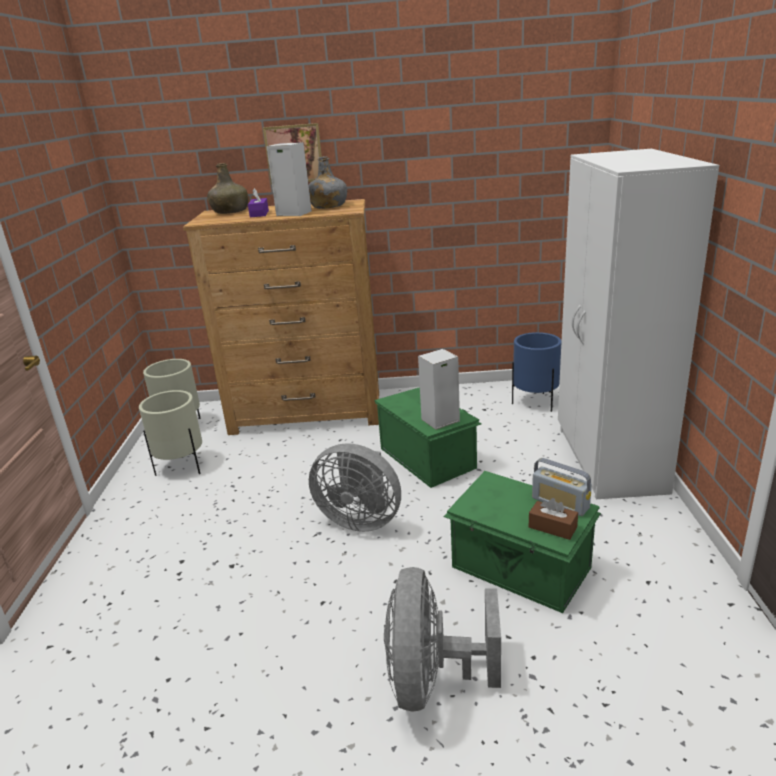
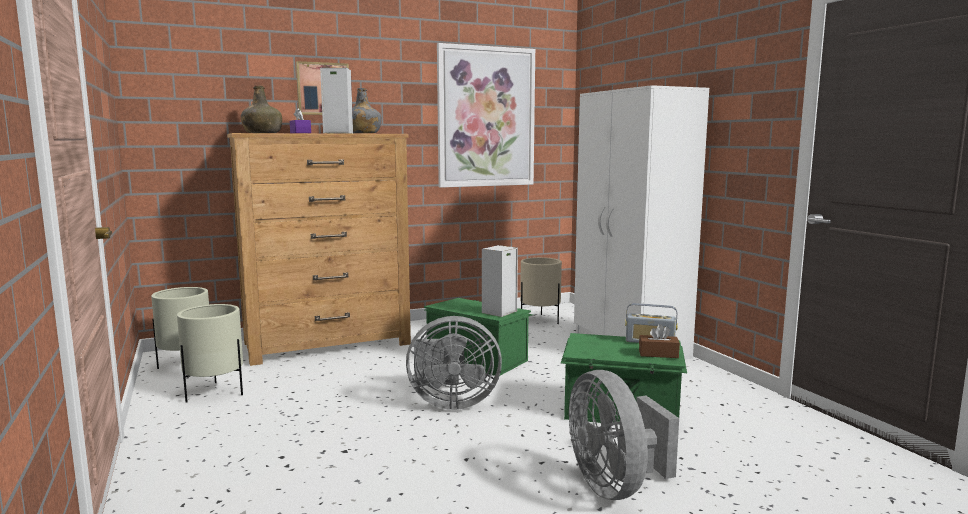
camera: 25 degrees left, 15 degrees down
(485, 168) = (486, 117): none -> picture
(535, 403) = (540, 320): blue planter -> beige planter

